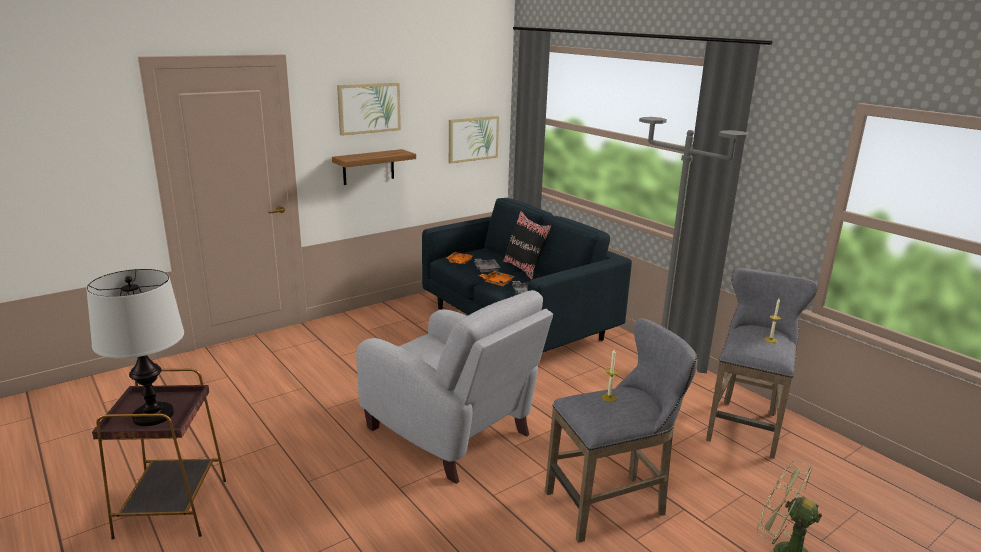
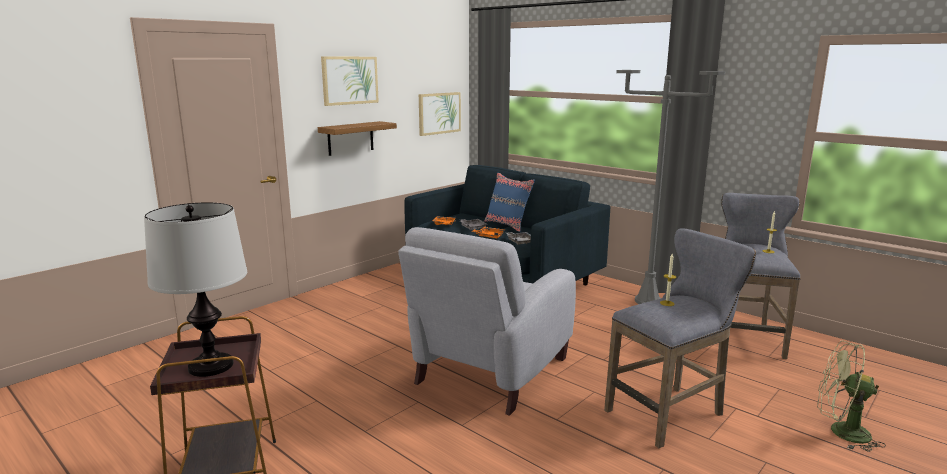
camera: 10 degrees left, 5 degrees down
(452, 434) = (489, 373): grey armchair -> grey armchair turned 90 degrees clockwise
(525, 269) = (508, 225): black pillow -> blue pillow

